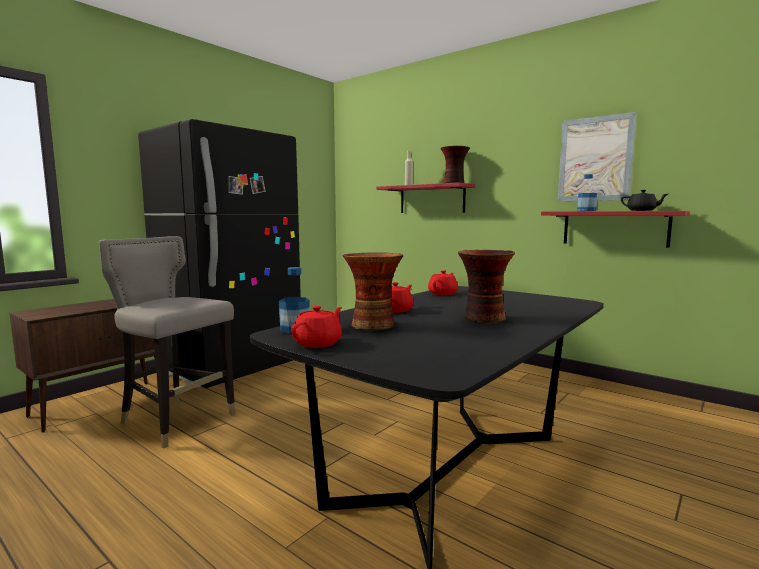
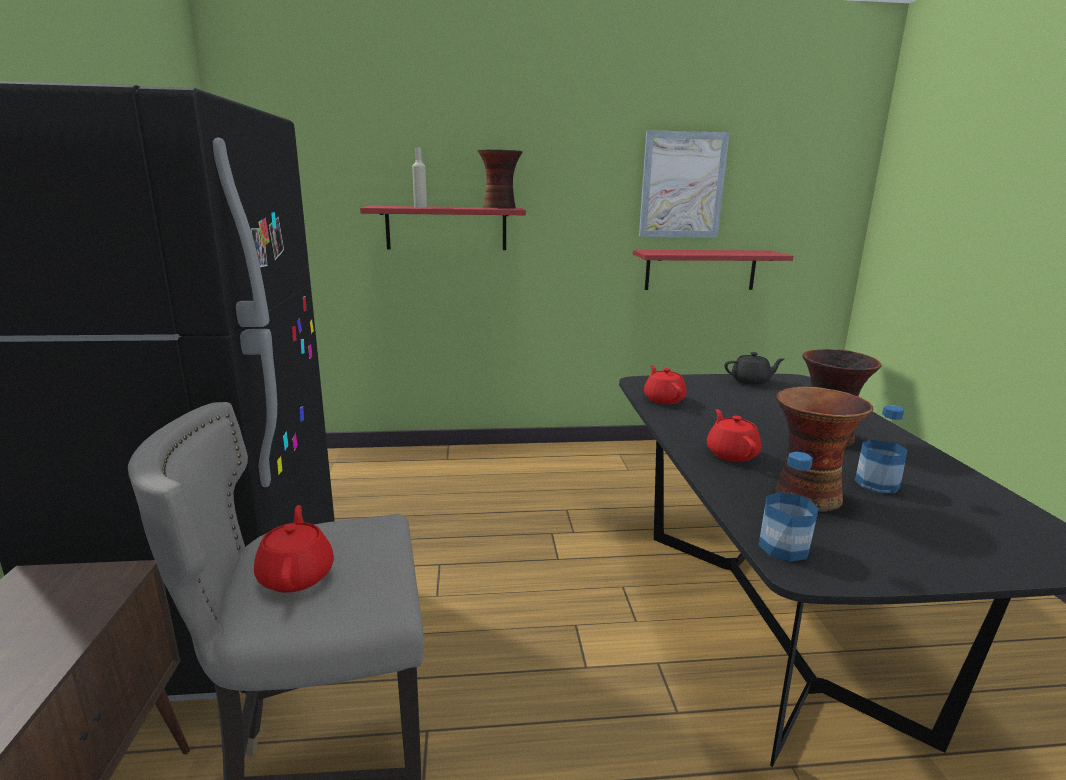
camera: 45 degrees left, 10 degrees up
(318, 343) = (885, 561): red teapot -> red teapot (297, 575)
(586, 211) = (688, 252): bottle -> bottle (877, 484)
(642, 210) = (740, 252): black teapot -> black teapot (751, 381)

